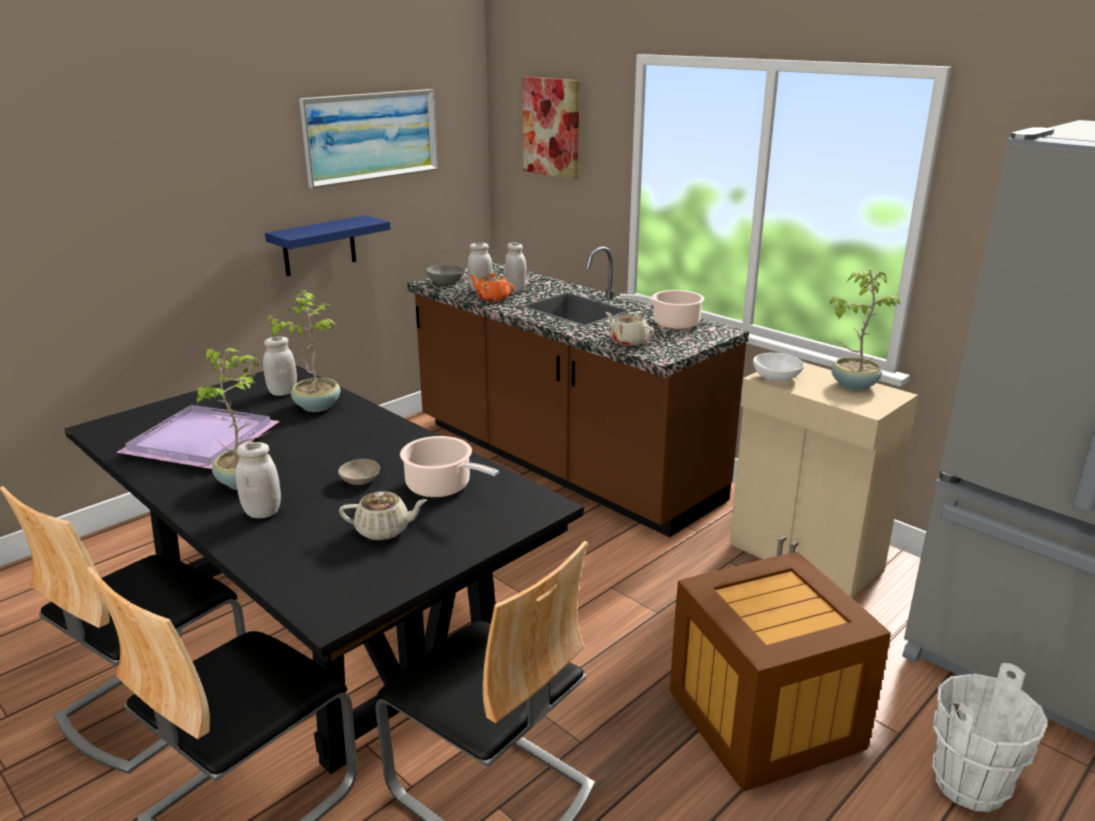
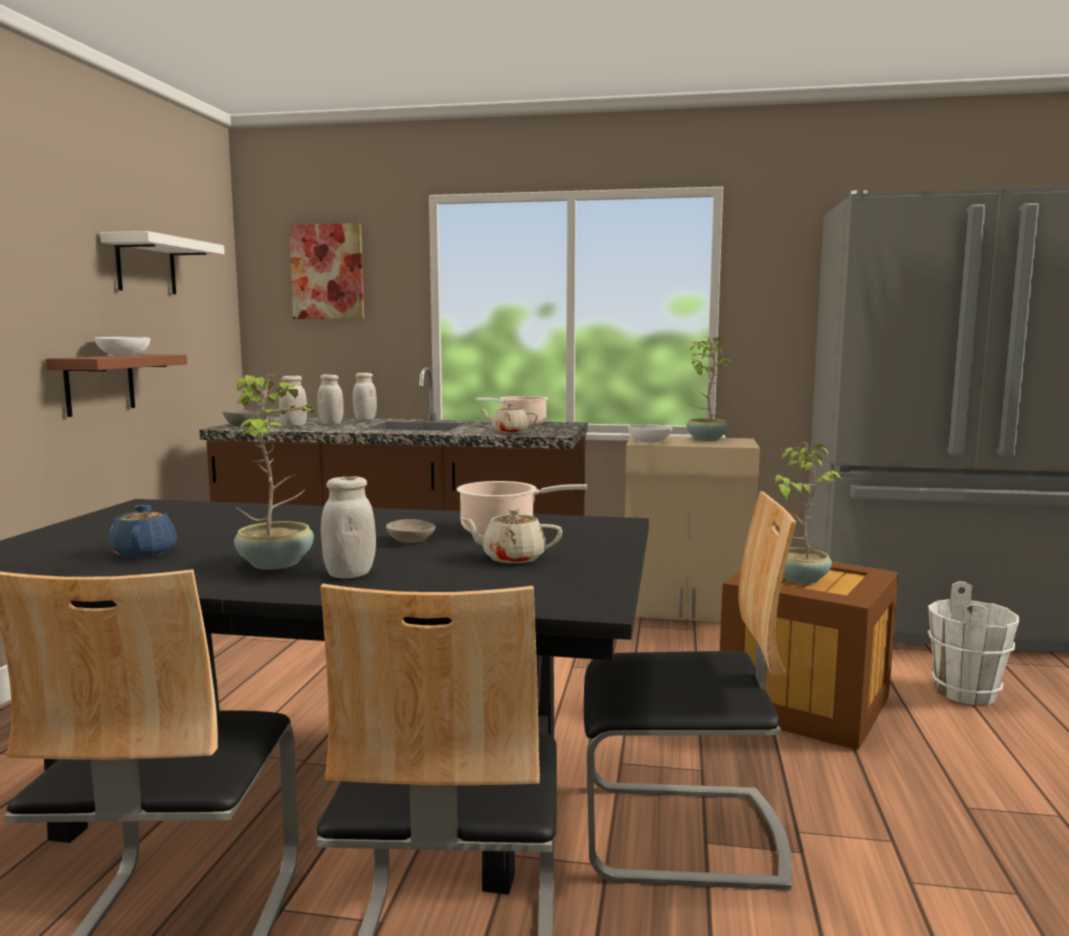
camera: 35 degrees left, 15 degrees down
(202, 442) = (144, 553): purple tray -> blue teapot
(282, 392) = (173, 513): white jar -> white jar (365, 419)
(317, 406) = (241, 514): potted plant -> potted plant (799, 579)
(319, 246) = (100, 384): blue shelf -> brown shelf
(330, 226) = (123, 355): none -> white bowl
(371, 136) = (146, 266): picture -> white shelf
(384, 530) = (512, 558): beige teapot -> beige teapot turned 135 degrees counterclockwise
(492, 298) = (320, 428): orange teapot -> none

